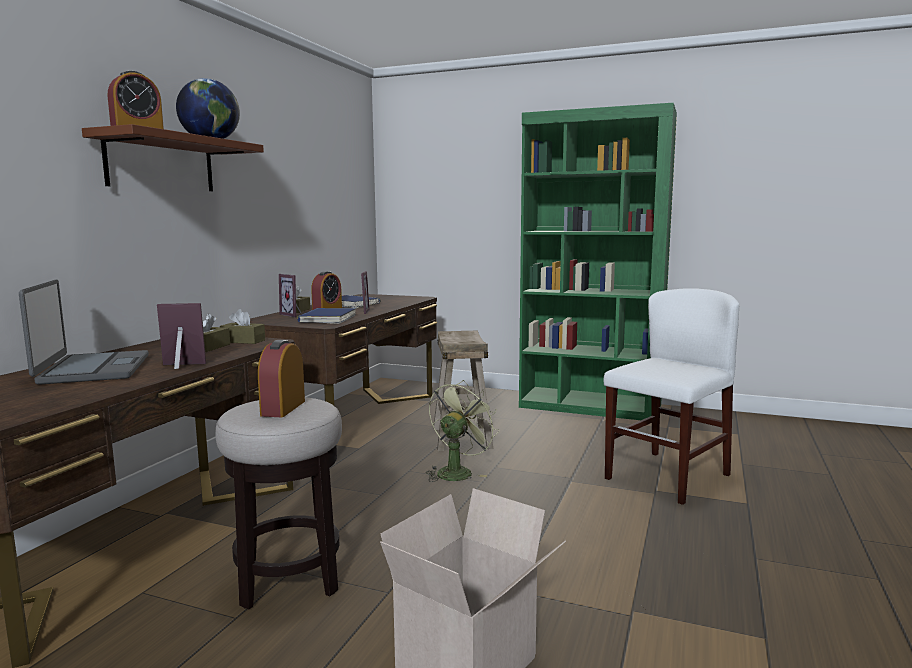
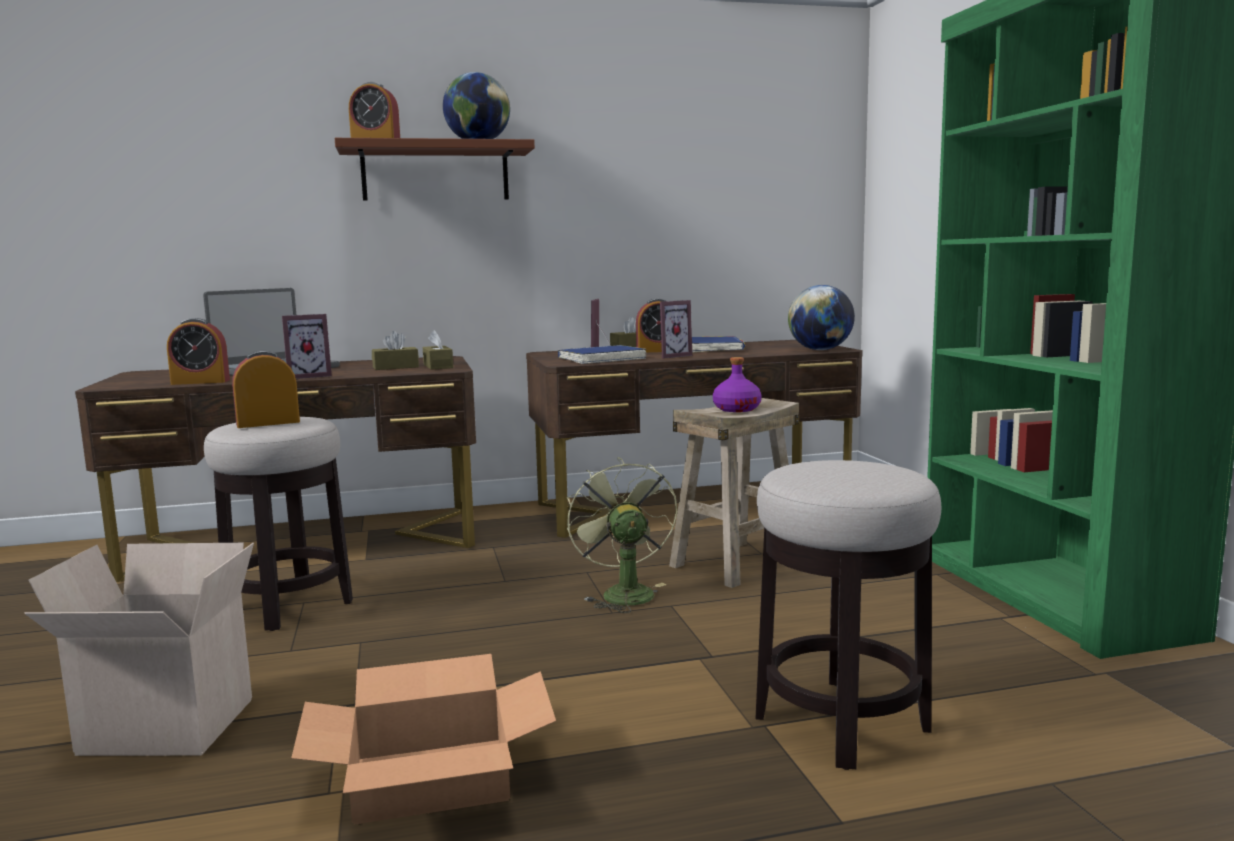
camera: 55 degrees right, 0 degrees up
(93, 392) = (200, 382): none -> alarm clock
(181, 366) = (308, 376): picture frame -> picture frame turned 105 degrees clockwise
(415, 299) = (820, 350): none -> globe
(457, 471) = (623, 592): green fan -> green fan turned 105 degrees counterclockwise
(462, 339) = (736, 409): none -> purple bottle
(641, 580) = (431, 779): none -> cardboard box
(667, 476) = (841, 722): white chair -> stool

